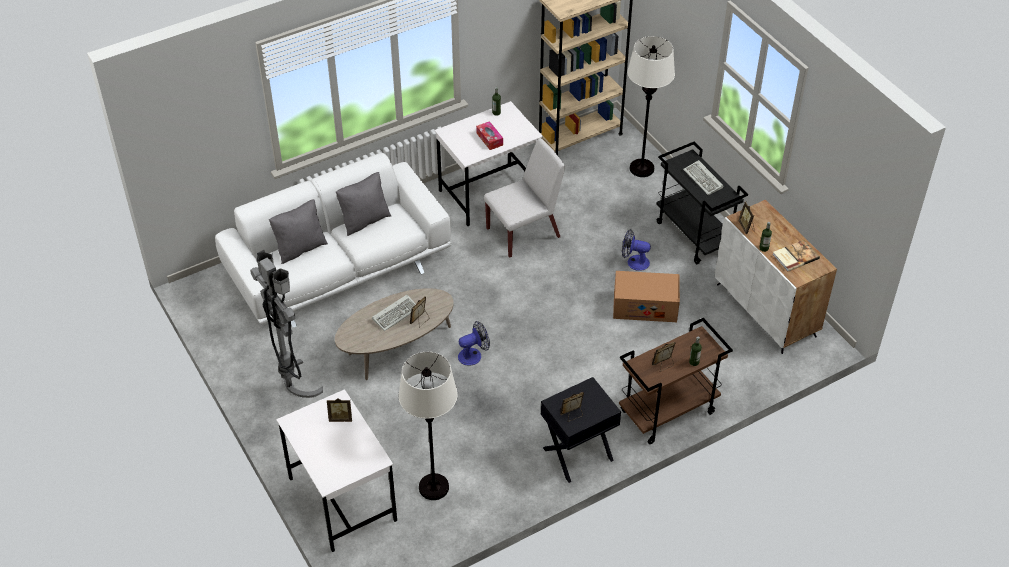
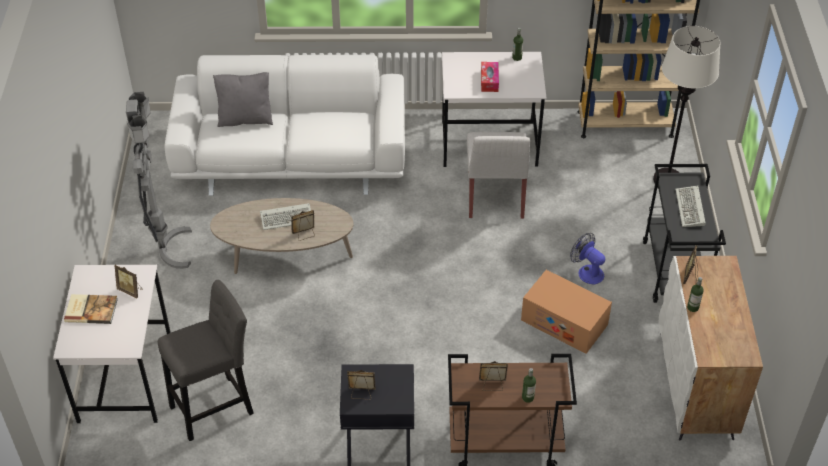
camera: 30 degrees right, 0 degrees up
(364, 220) = (324, 116): grey pillow -> none
(434, 487) = (216, 407): white floor lamp -> grey stool
(473, 355) = (353, 295): fan -> none
(524, 232) = (495, 195): white chair -> white chair turned 90 degrees clockwise
(794, 256) = (722, 331): book -> book (91, 309)

